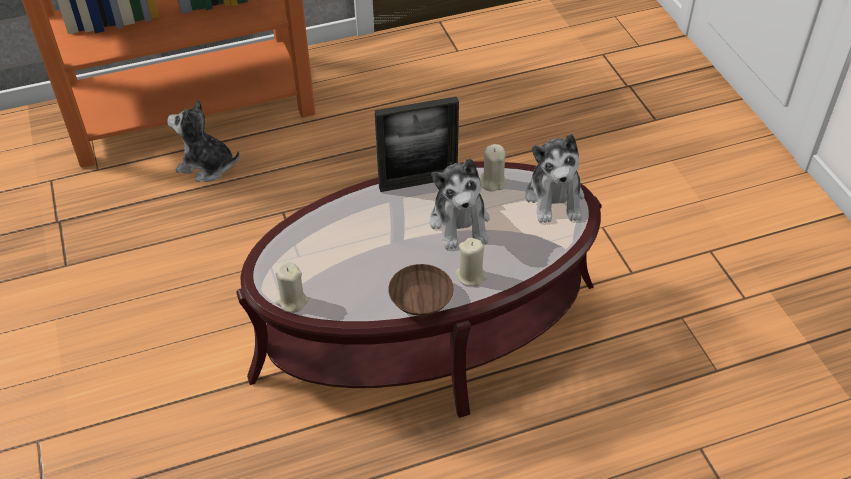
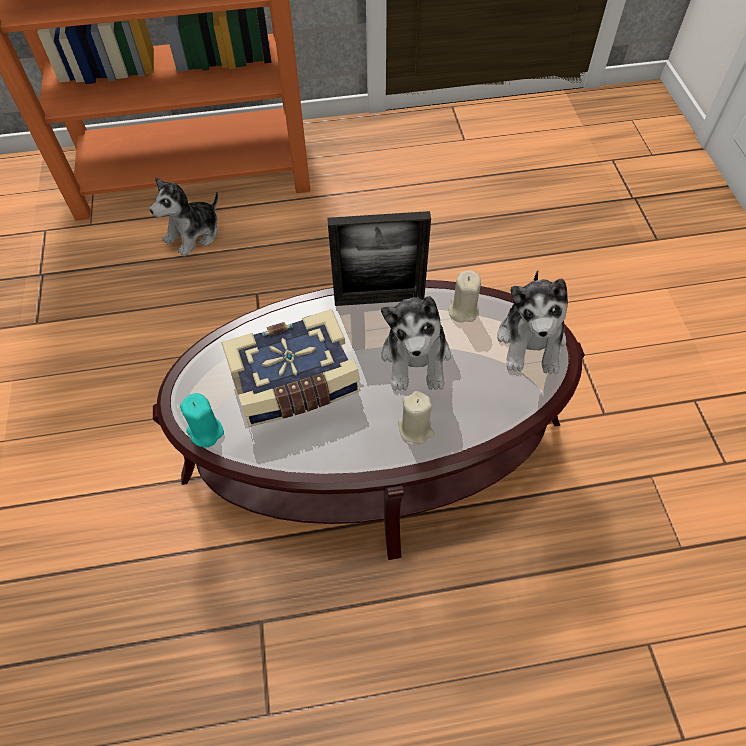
camera: 10 degrees right, 10 degrees up
(207, 166) = (194, 234): plush toy -> plush toy turned 75 degrees counterclockwise
(292, 301) = (205, 432): beige candle -> turquoise candle
(360, 255) = (295, 383): none -> book
(420, 298) = (351, 450): brown bowl -> none

